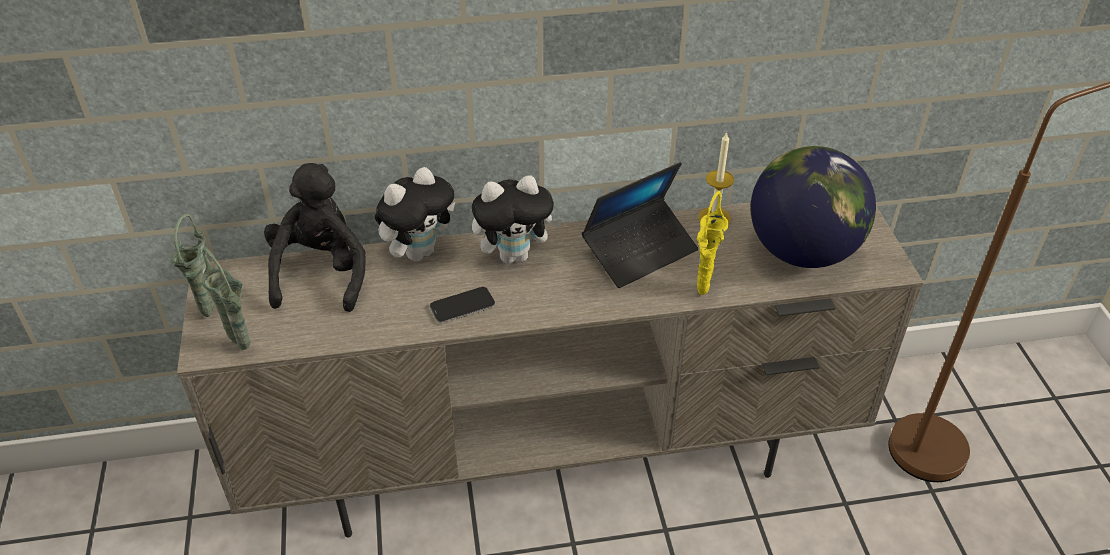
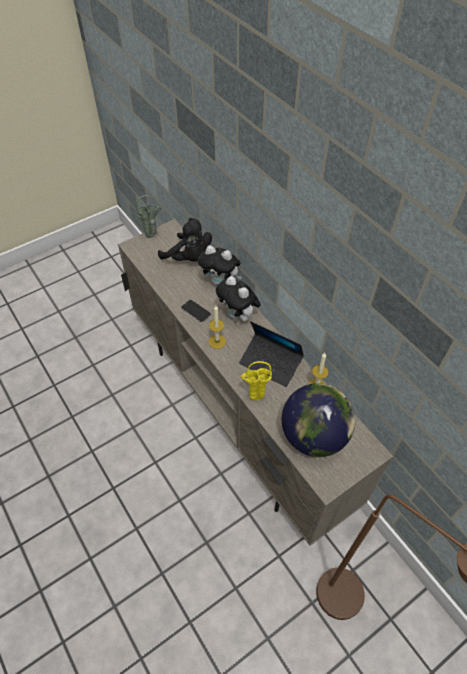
camera: 65 degrees right, 10 degrees up
(243, 348) = (138, 255): green vase -> none
(321, 273) = (189, 258): black plush toy -> black plush toy turned 60 degrees clockwise
(553, 300) = (217, 341): none -> candle

